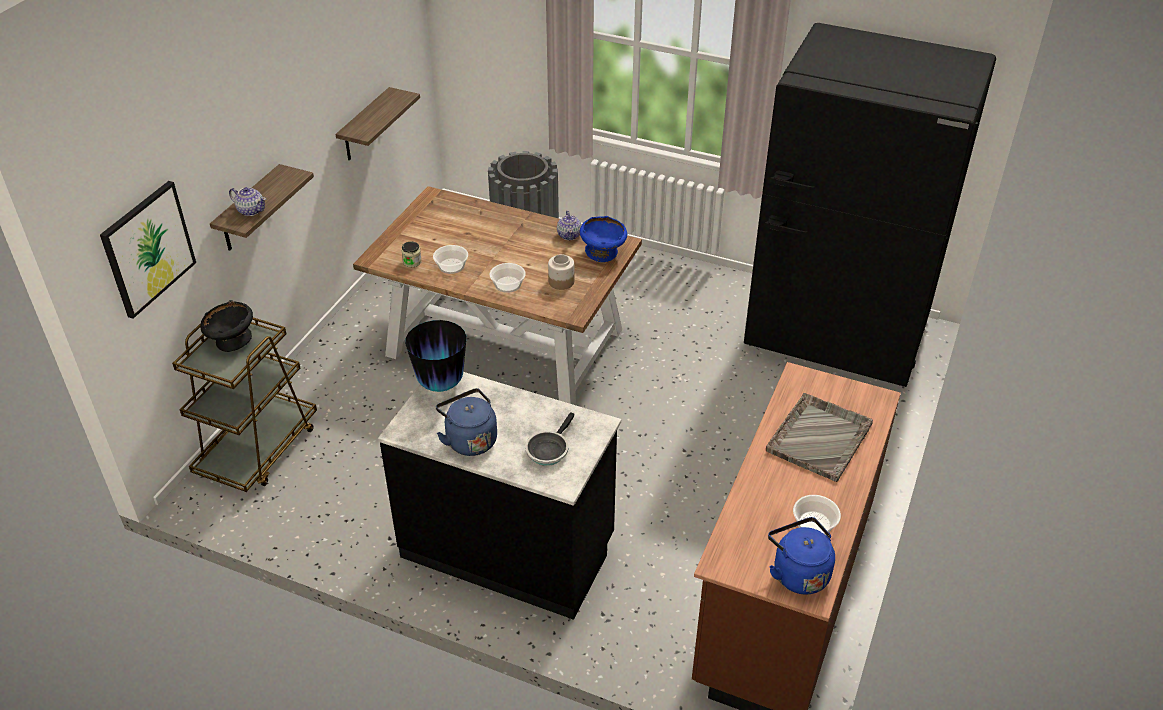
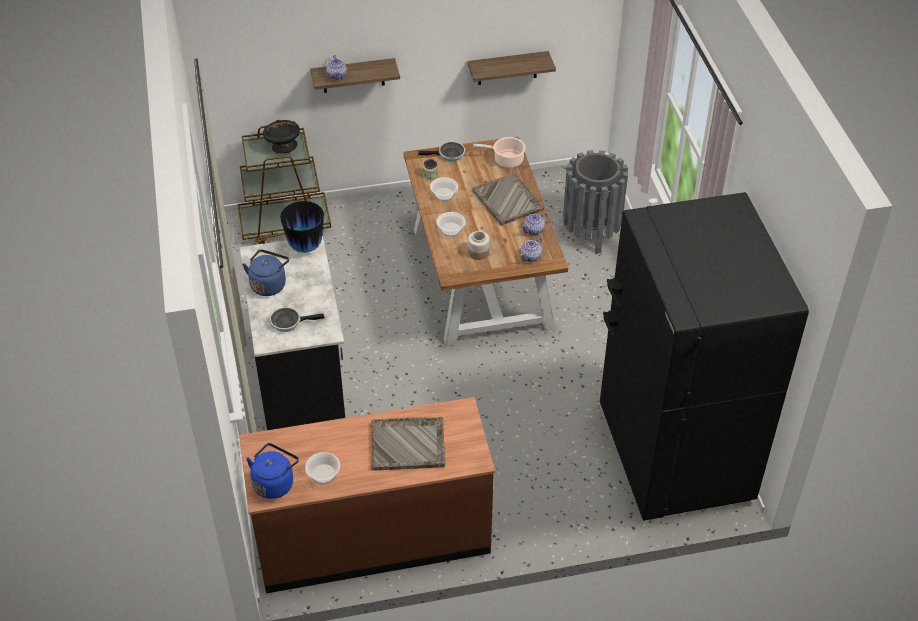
camera: 55 degrees right, 5 degrees up
(148, 248) = (248, 60): picture -> none
(398, 237) = (449, 154): none -> frying pan
(452, 207) = (506, 160): none -> cooking pot
(510, 232) = (508, 201): none -> grey tray
(603, 253) = (531, 257): blue bowl -> teapot

